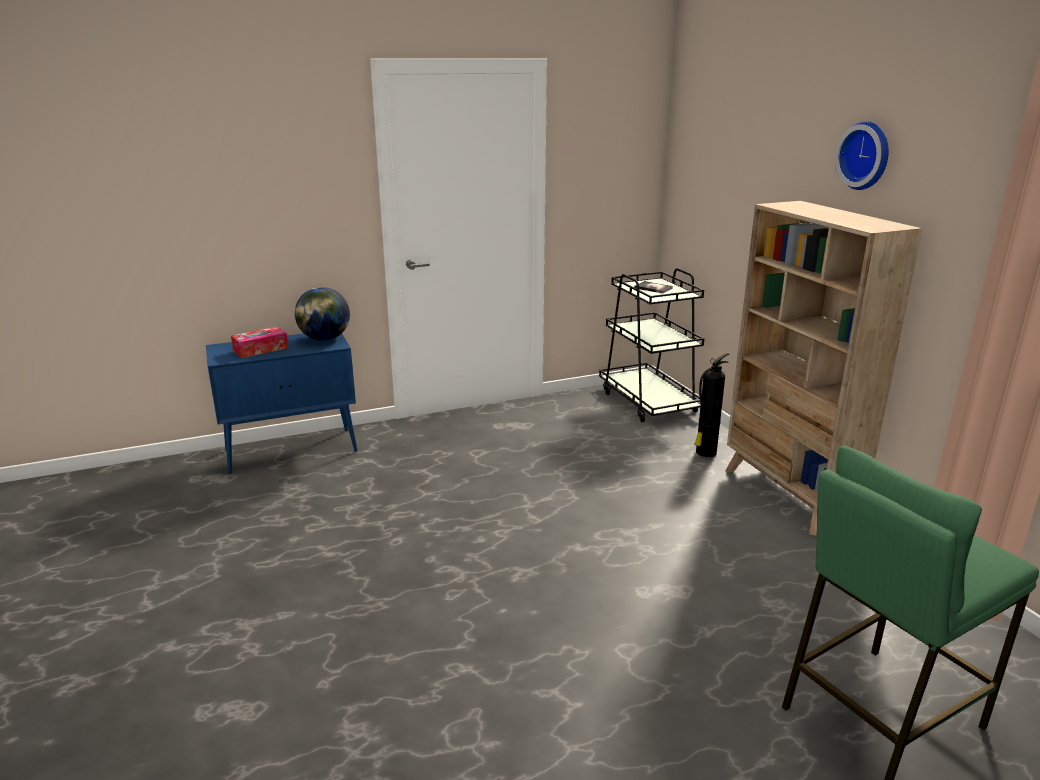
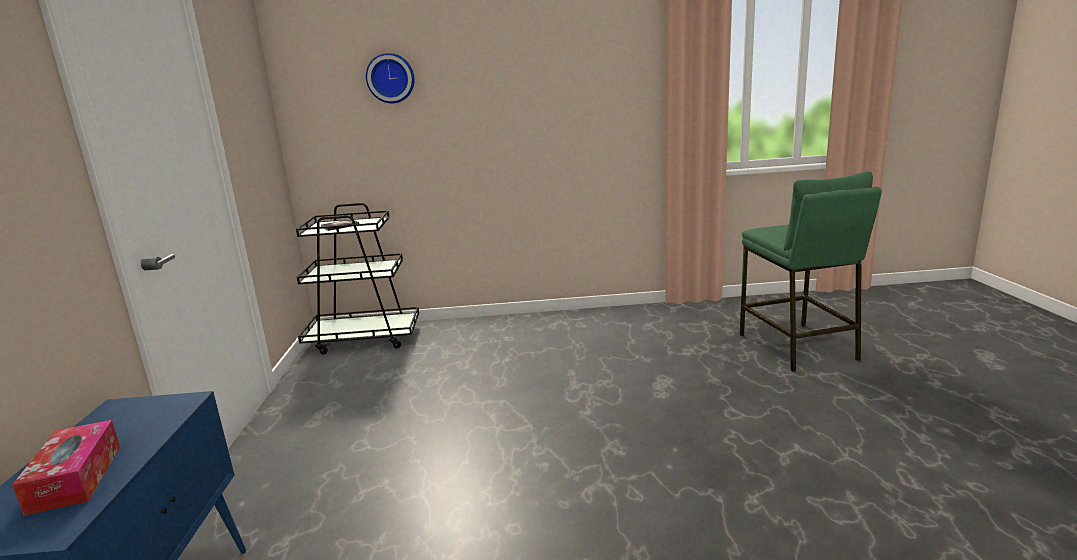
camera: 70 degrees left, 5 degrees down
(324, 339) = (135, 411): globe -> none
(705, 453) = (478, 334): fire extinguisher -> none
(788, 495) = (561, 320): beige bookcase -> none
(866, 155) = (537, 56): wall clock -> wall clock (391, 78)

